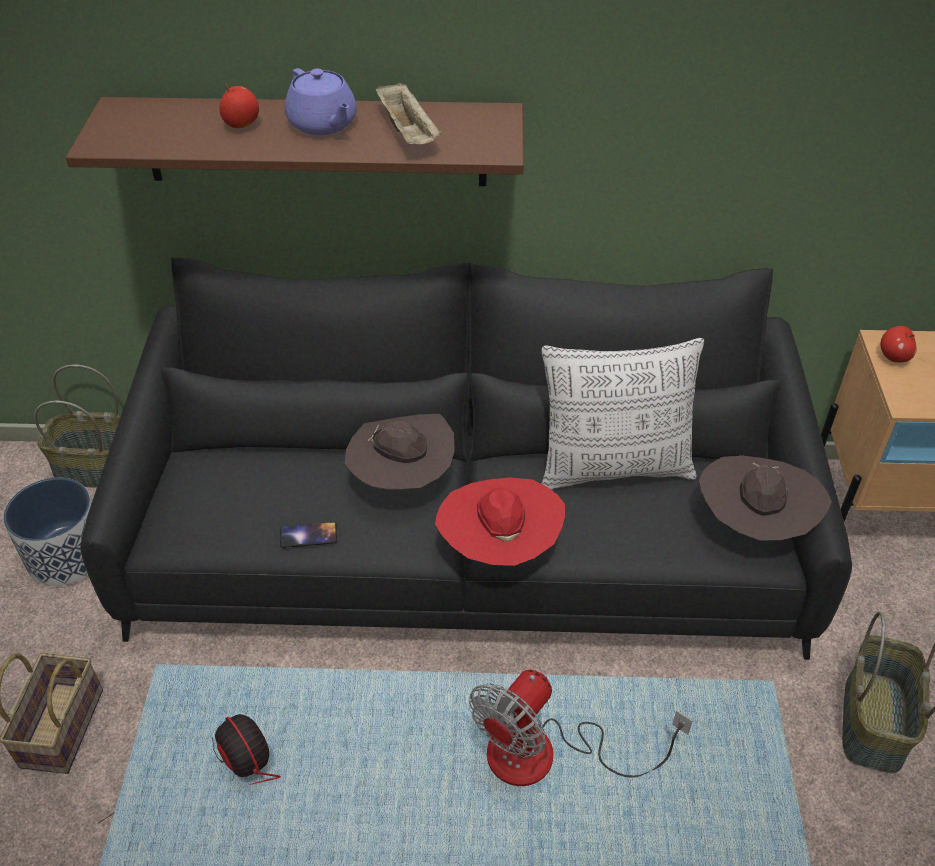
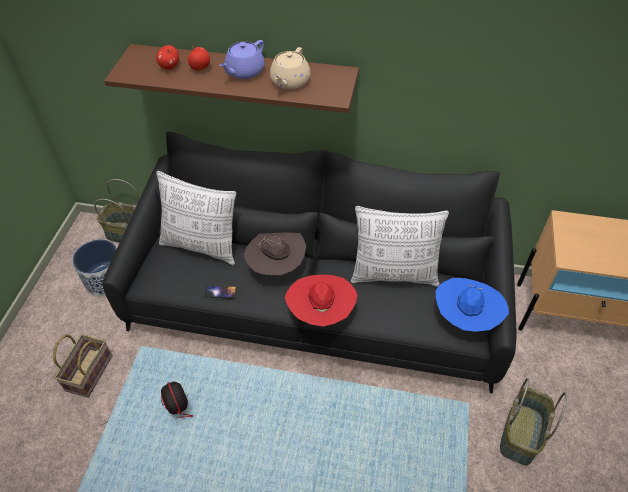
camera: 10 degrees right, 5 degrees up
(257, 460) = (202, 246): none -> pillow
(323, 124) = (244, 72): purple teapot -> purple teapot turned 60 degrees clockwise
(408, 133) = (289, 82): beige tray -> beige teapot
(546, 756) = (334, 426): fan -> none
(753, 525) = (465, 318): brown hat -> blue hat
(894, 357) = (567, 229): apple -> apple (169, 67)

